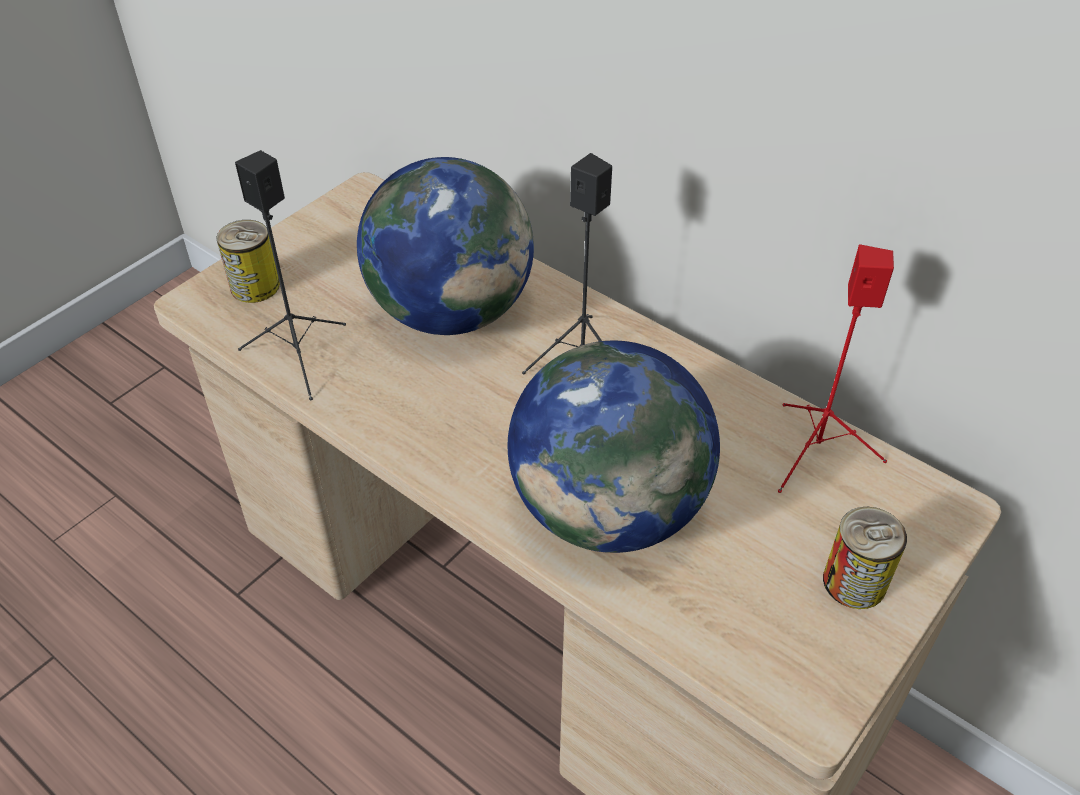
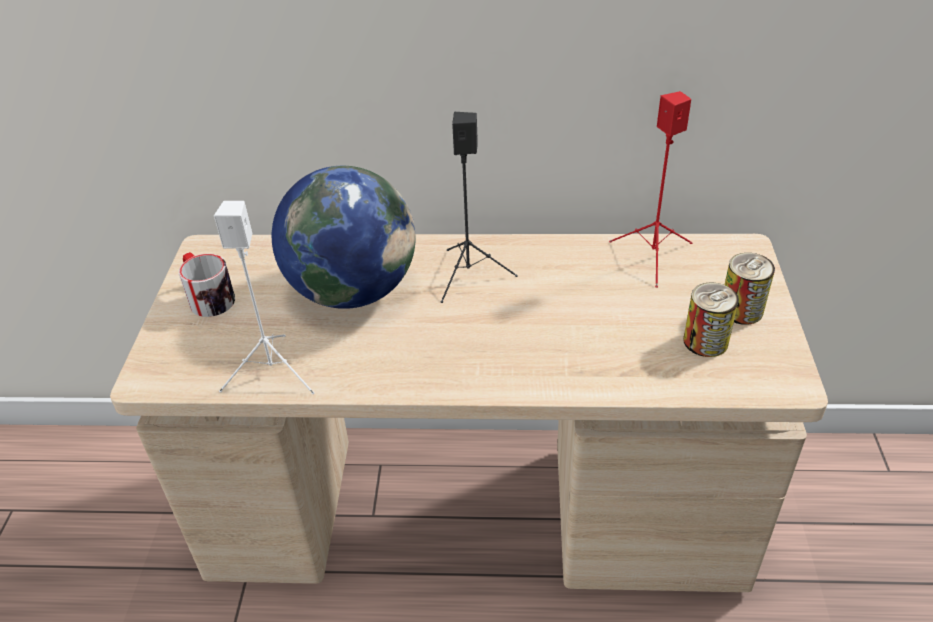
camera: 35 degrees left, 5 degrees down
(255, 286) = (185, 346): can -> can (705, 341)
(299, 357) = (274, 372): black speaker -> white speaker
(320, 246) = (208, 297): none -> mug
(608, 510) = (577, 348): globe -> none

